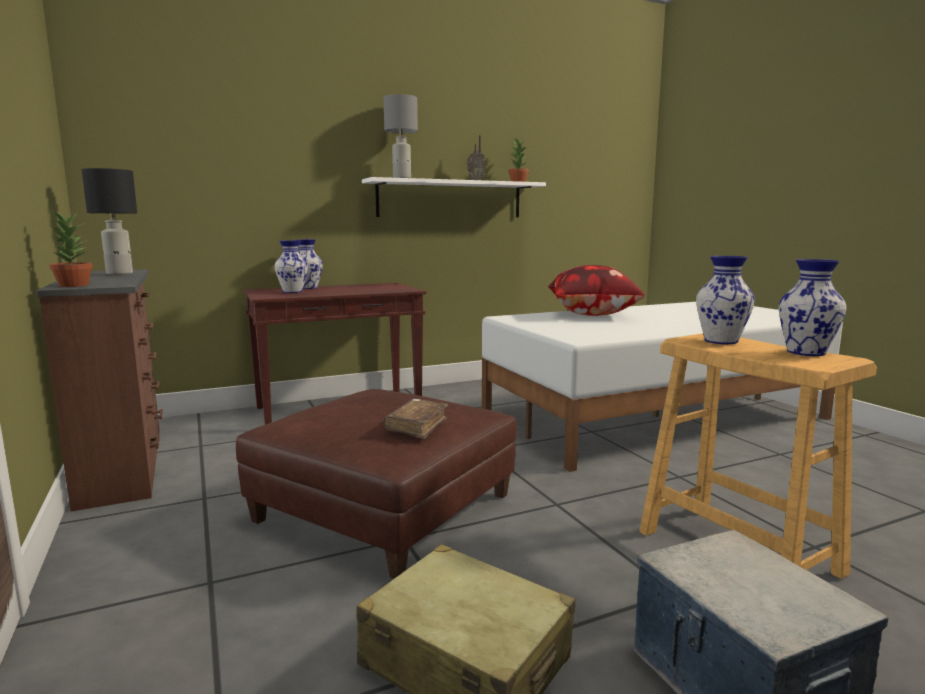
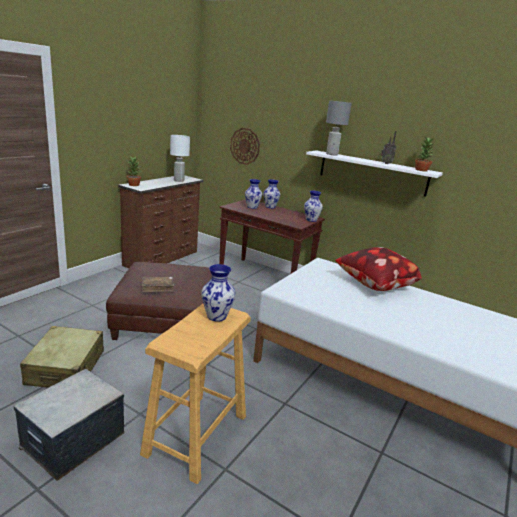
camera: 55 degrees right, 10 degrees up
(120, 273) = (179, 180): black table lamp -> white table lamp
(215, 191) = (245, 146): none -> wall clock
(807, 352) = (203, 342): vase -> vase (311, 220)

